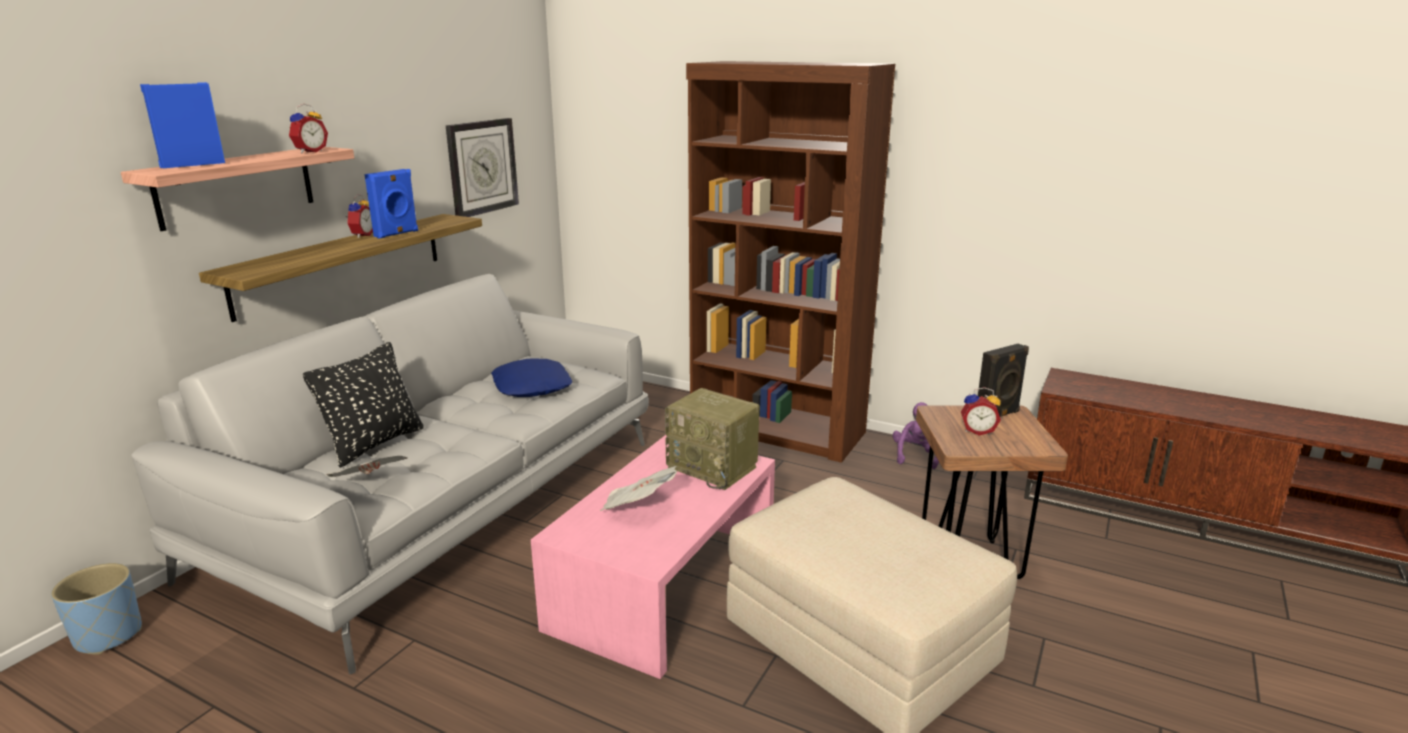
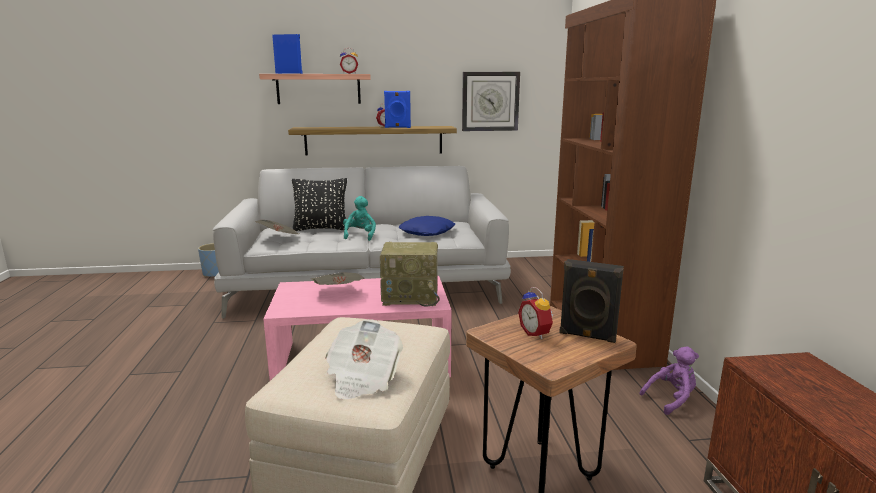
camera: 55 degrees right, 5 degrees down
(462, 428) = (360, 236): none -> turquoise plush toy
(714, 468) = (411, 297): radio -> radio turned 90 degrees counterclockwise
(925, 550) = (363, 378): none -> newspaper

